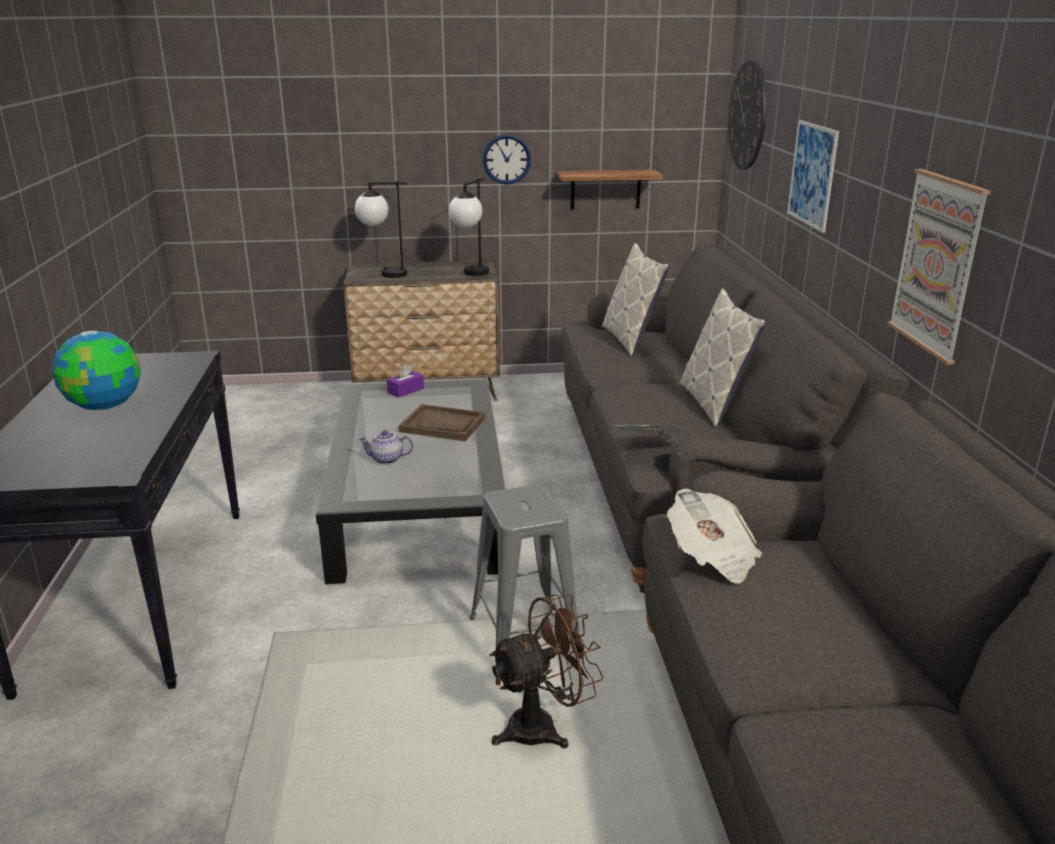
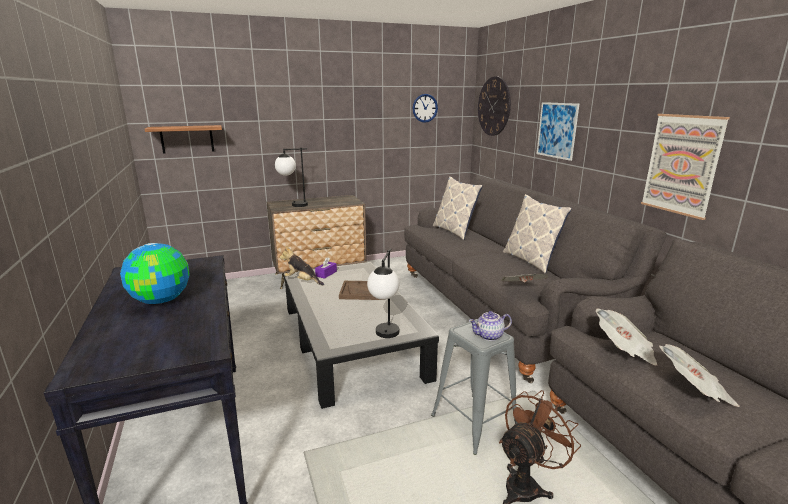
camera: 15 degrees left, 5 degrees down
(363, 398) = (302, 281): none -> plush toy
(386, 460) = (342, 317): teapot -> teapot (489, 336)
(471, 275) = (347, 202): table lamp -> table lamp (385, 337)
(506, 159) = (359, 135): wall clock -> wall clock (425, 108)
(605, 189) = (413, 151): shelf -> shelf (187, 139)
(756, 624) = (694, 391): none -> newspaper

